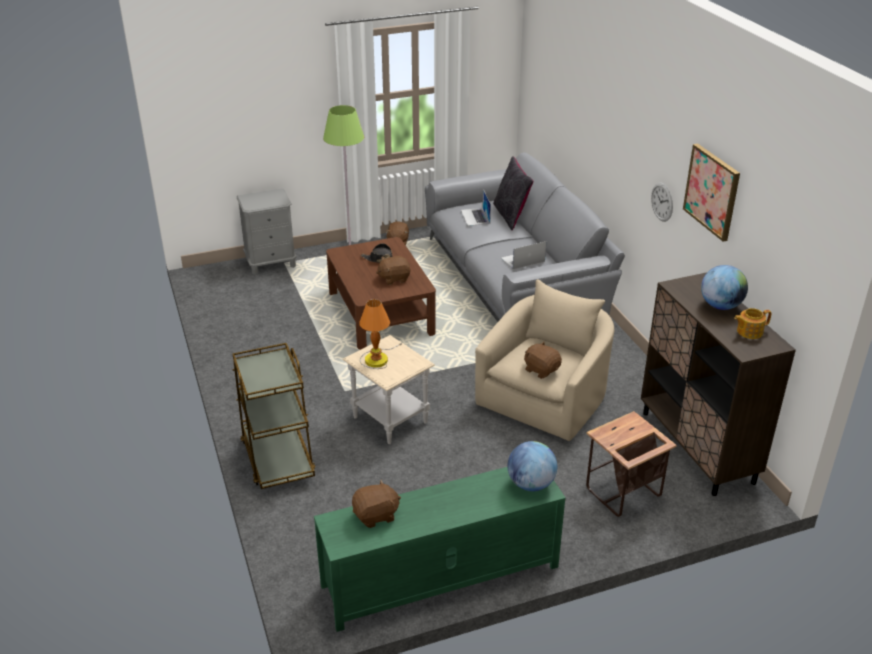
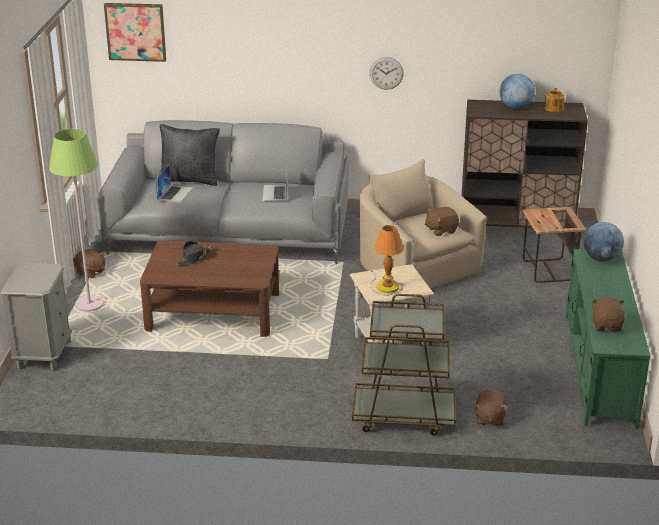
camera: 65 degrees left, 5 degrees down
(394, 278) = (236, 259): brown plush toy -> brown plush toy (489, 418)
(475, 217) = (175, 193): laptop -> laptop turned 90 degrees counterclockwise
(712, 191) = (454, 36): picture -> picture (135, 31)

